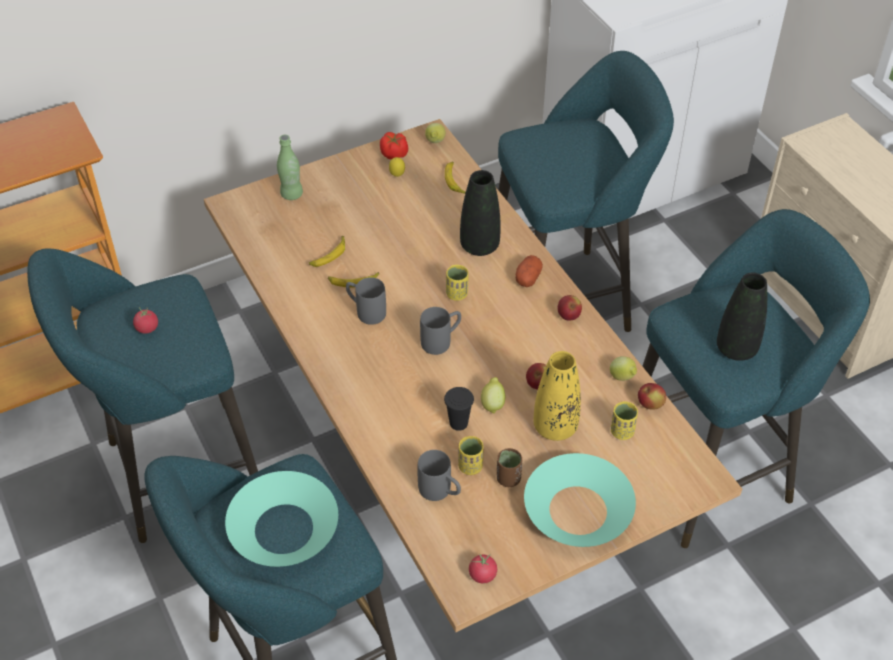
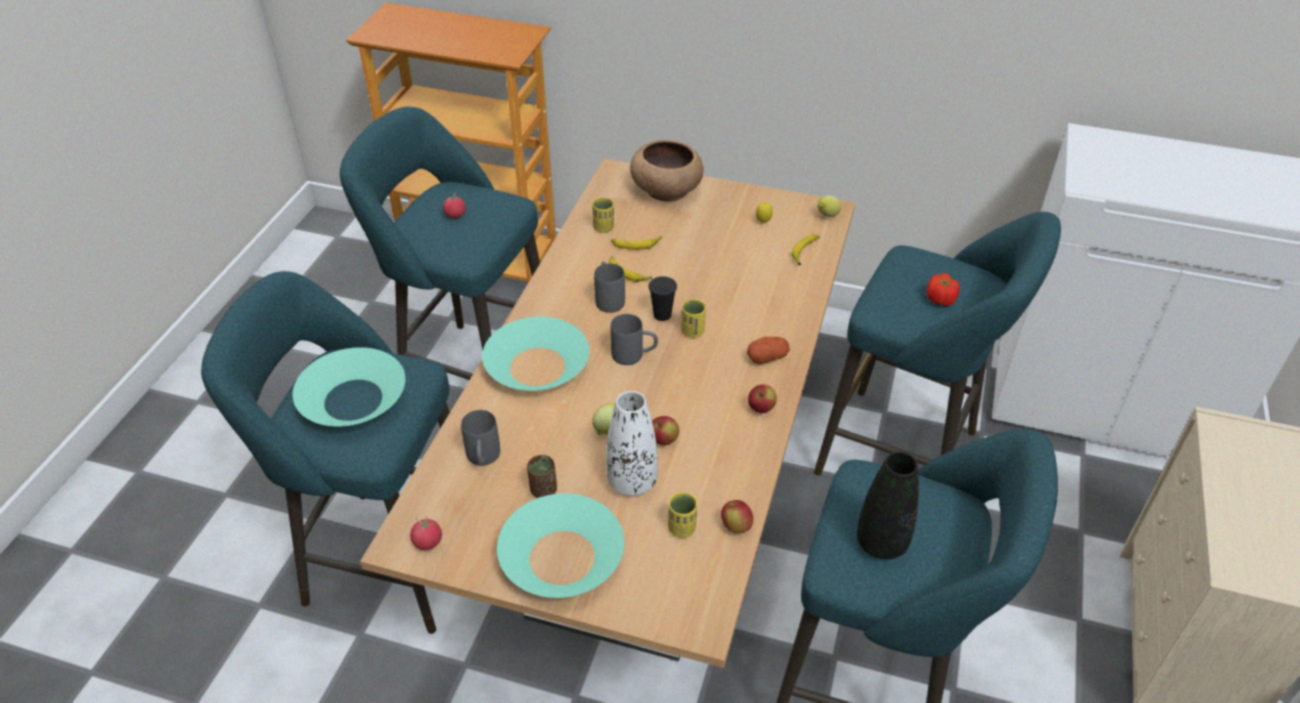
camera: 45 degrees right, 5 degrees down
(291, 194) = (666, 189): green bottle -> brown bowl
(385, 399) = (537, 366): none -> turquoise bowl
(394, 154) = (782, 206): tomato -> tomato (940, 299)
(458, 423) = (564, 422): black cup -> black cup (662, 315)
(470, 466) = (529, 459): yellow cup -> yellow cup (603, 228)
(479, 246) = (759, 310): black vase -> none
(555, 427) = (632, 482): yellow vase -> white vase
(622, 378) = (741, 488): lemon -> none

